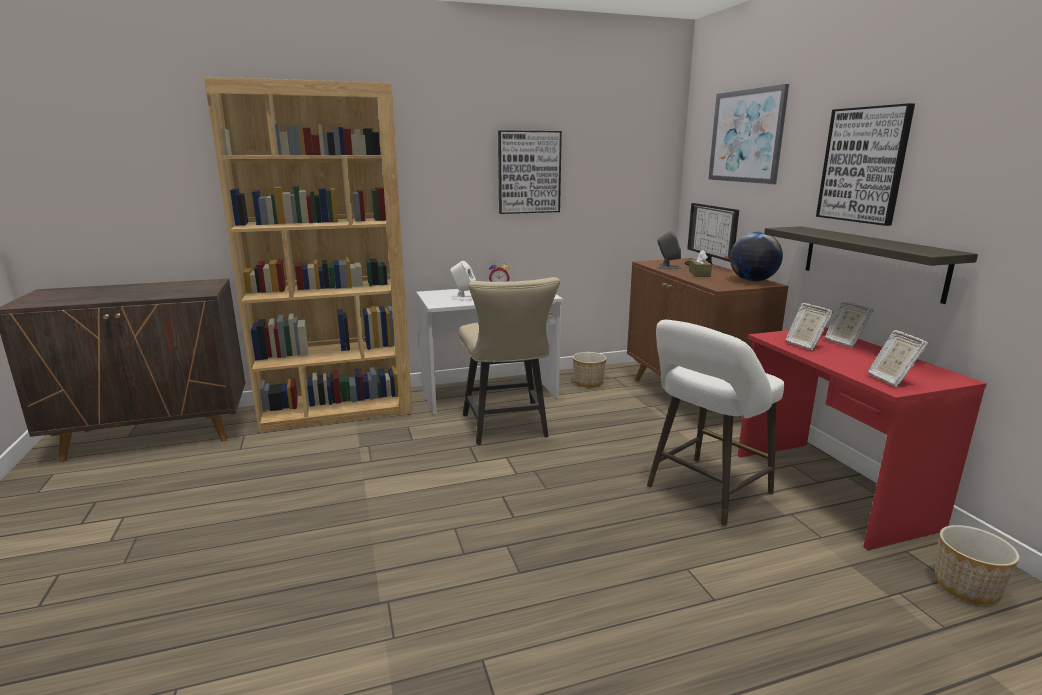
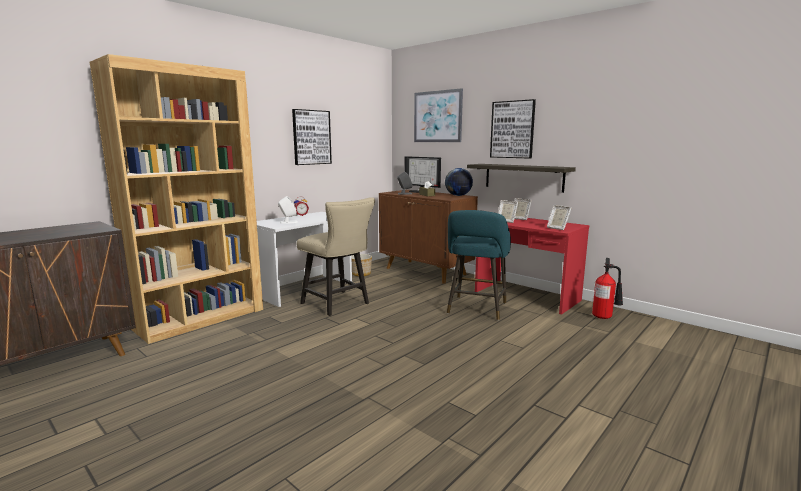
camera: 30 degrees left, 5 degrees down
(704, 492) = (476, 309): white stool -> turquoise stool
(967, 587) = (604, 317): planter -> fire extinguisher

